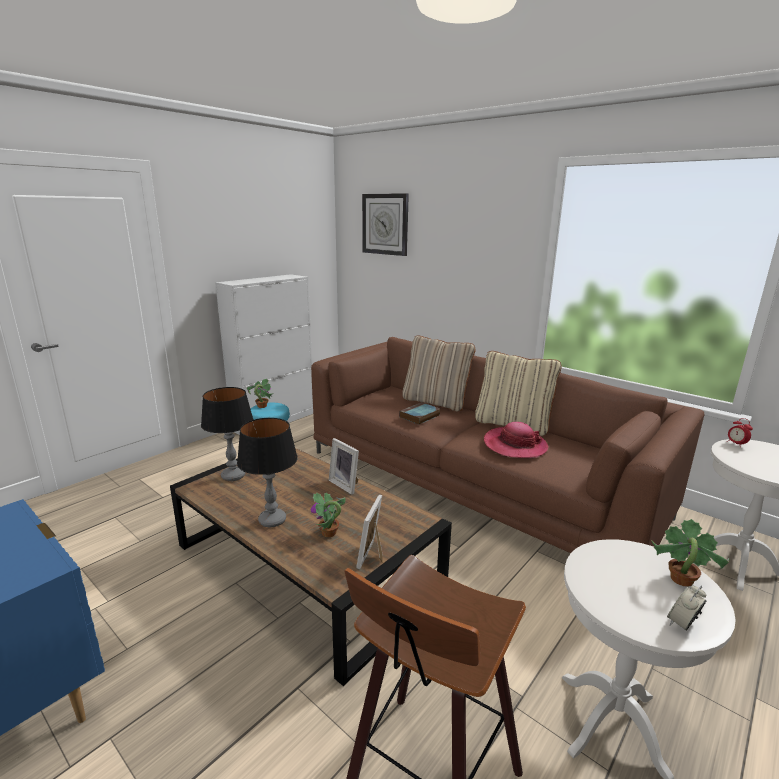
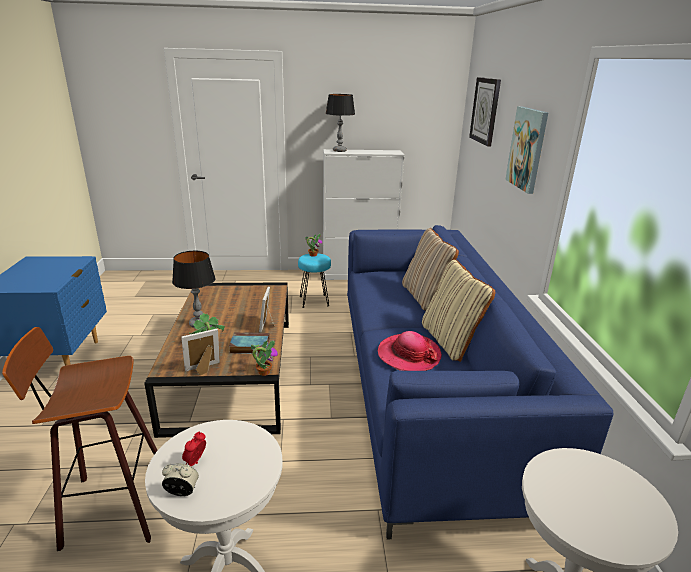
camera: 45 degrees right, 5 degrees up
(233, 476) = (226, 291): table lamp -> table lamp (339, 150)
(419, 416) = (386, 301): book -> book (248, 346)
(475, 482) = (426, 386): brown sofa -> blue sofa
(477, 249) = (527, 149): none -> picture
(680, 579) = (243, 479): potted plant -> potted plant (264, 372)
(736, 444) = (599, 464): alarm clock -> alarm clock (196, 462)

